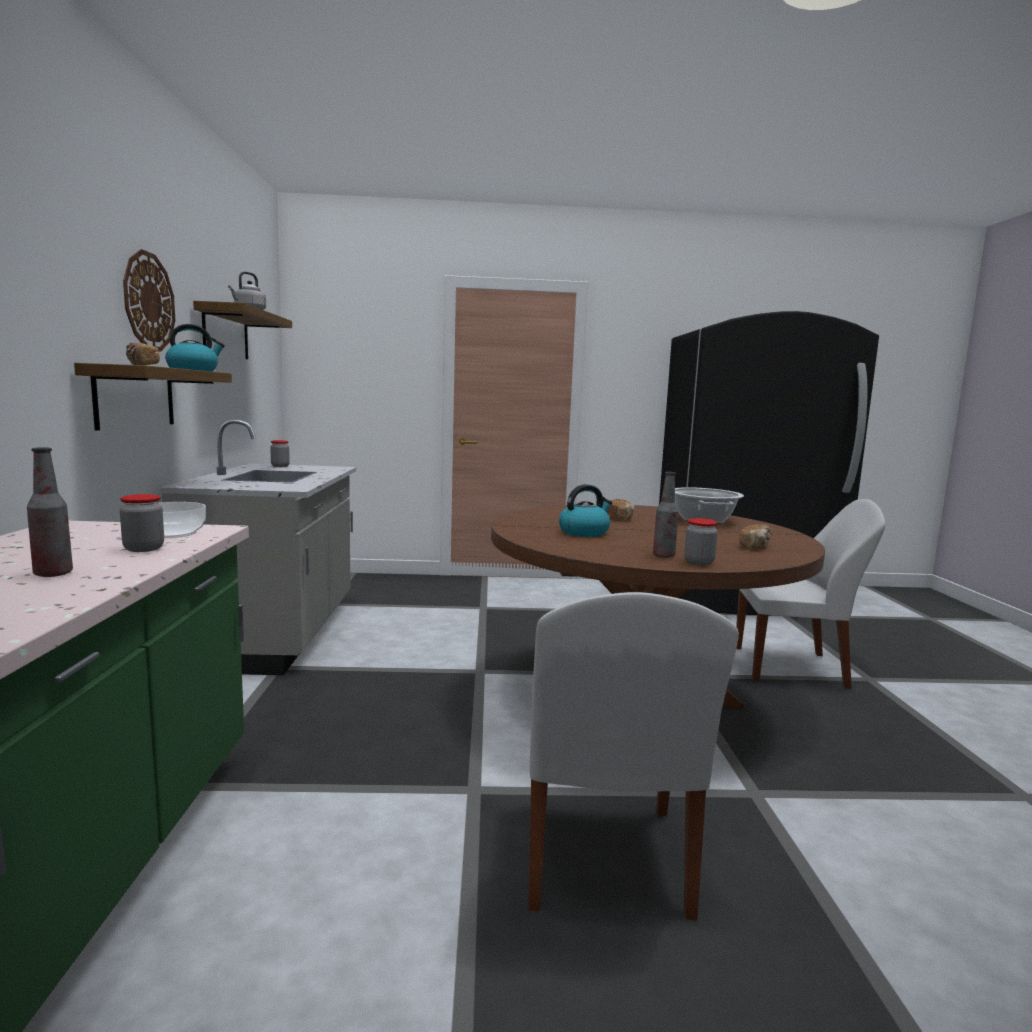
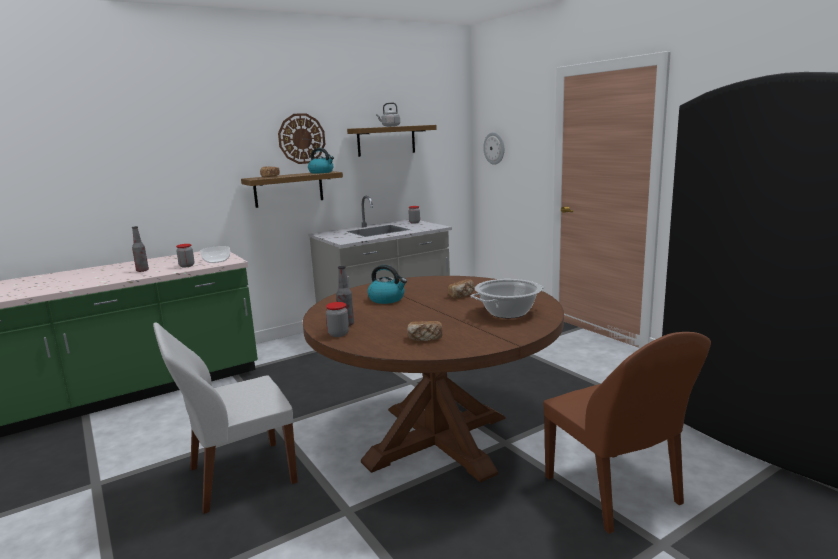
camera: 60 degrees right, 5 degrees up
(331, 366) = (494, 148): none -> wall clock
(793, 667) = (614, 492): white chair -> brown chair

